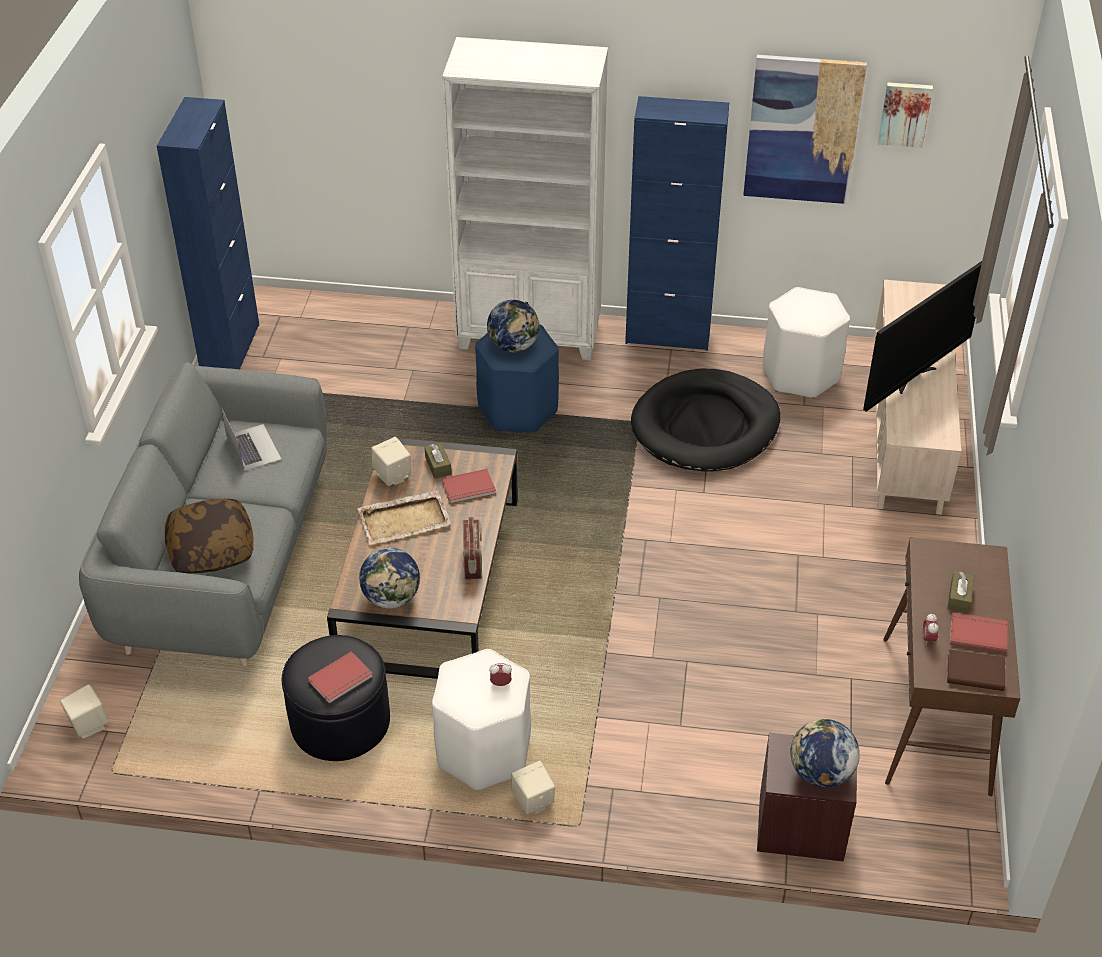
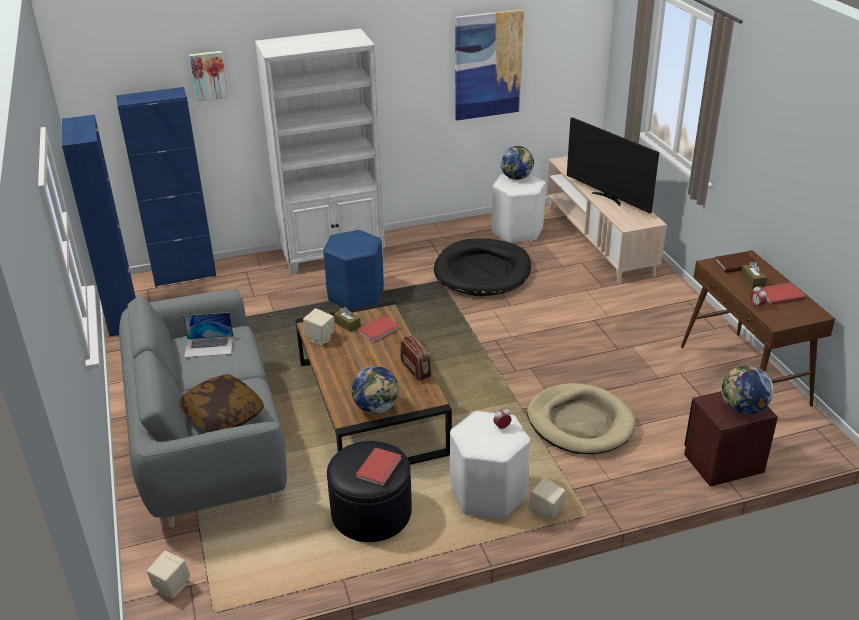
camera: 25 degrees left, 10 degrees down
(253, 447) = (209, 346): laptop -> laptop turned 135 degrees clockwise
(405, 520) = (349, 360): beige tray -> none
(513, 346) = (351, 244): globe -> globe (516, 177)
(663, 700) = (580, 423): none -> beige dog bed
(667, 336) = (421, 233): blue cabinet -> blue cabinet (184, 275)
(904, 113) = (547, 40): picture -> picture (208, 75)
(914, 378) = (608, 198): television -> television turned 120 degrees clockwise
(975, 673) = (799, 314): brown book -> brown book (735, 265)

